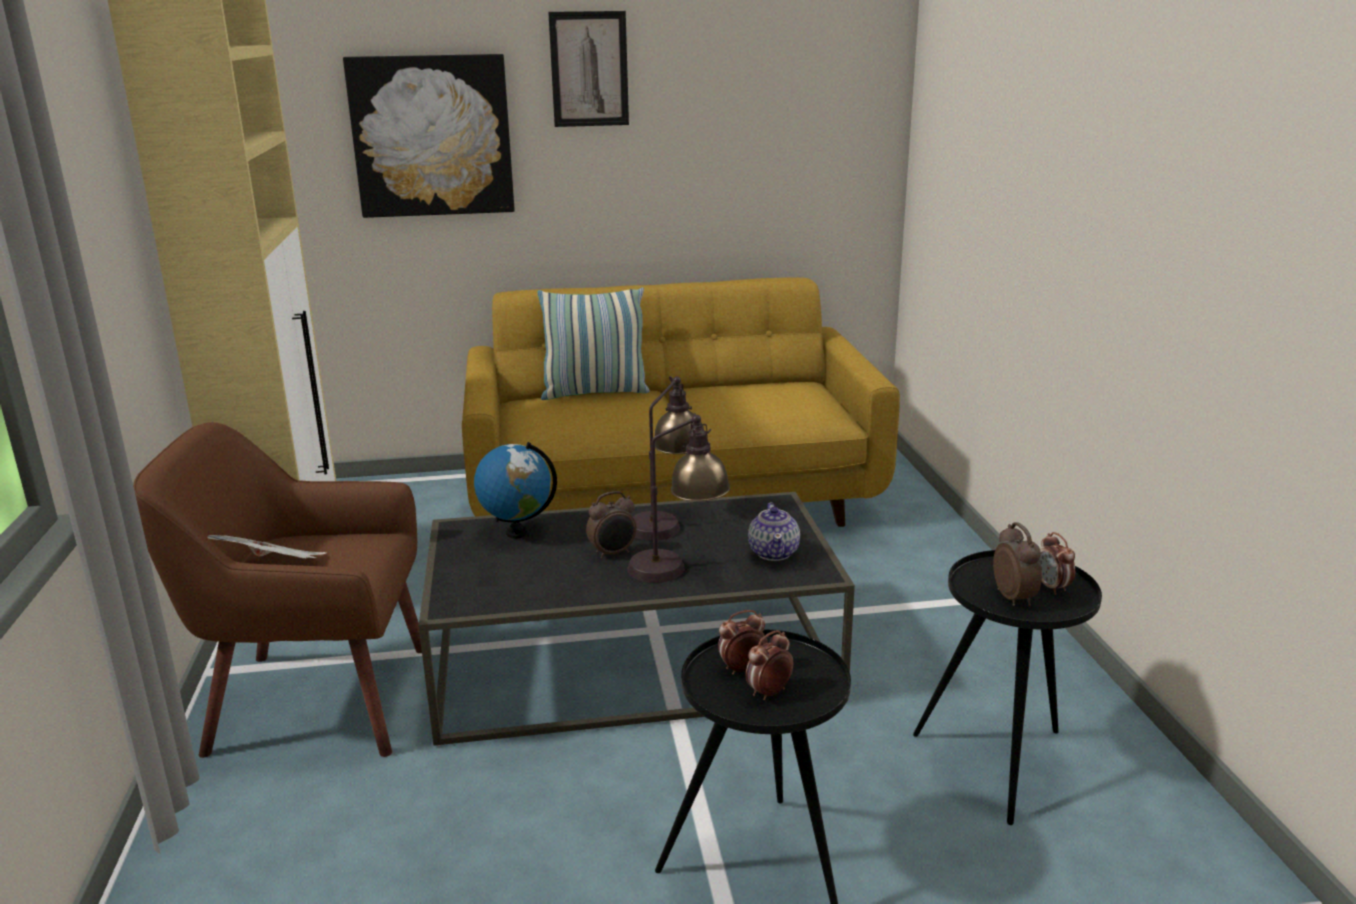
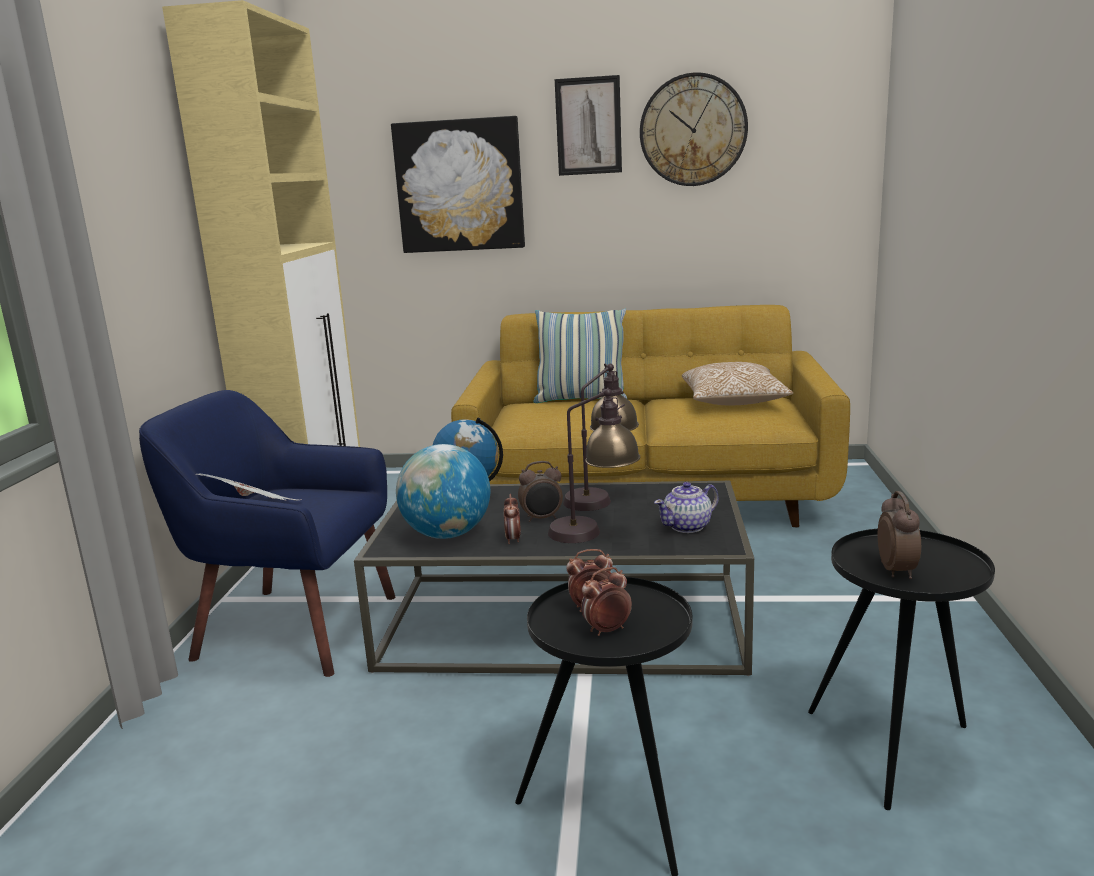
camera: 15 degrees right, 5 degrees down
(316, 700) = (293, 627): brown armchair -> blue armchair
(514, 582) = (447, 535): none -> globe
(709, 79) = (693, 130): none -> wall clock
(769, 393) = (733, 402): none -> pillow
(774, 552) = (688, 526): teapot -> teapot turned 45 degrees clockwise
(1052, 587) = (943, 565): alarm clock -> alarm clock (513, 539)

